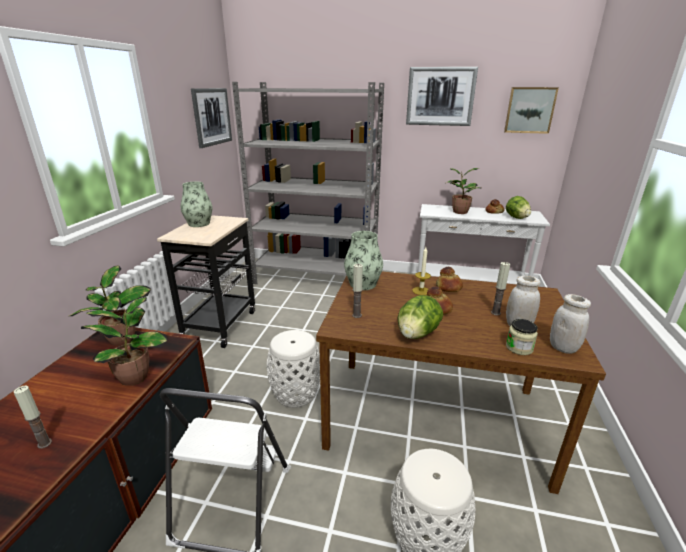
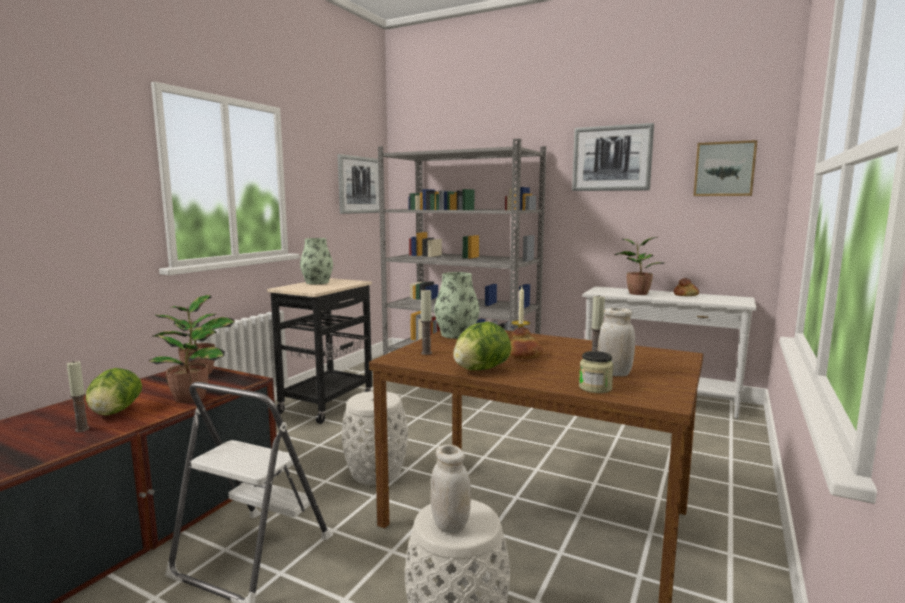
camera: 15 degrees right, 15 degrees down
(448, 288) = (556, 343): bread -> none
(516, 218) = (712, 300): lettuce -> lettuce (115, 412)
(563, 348) = (654, 393): white jar -> white jar (450, 525)

